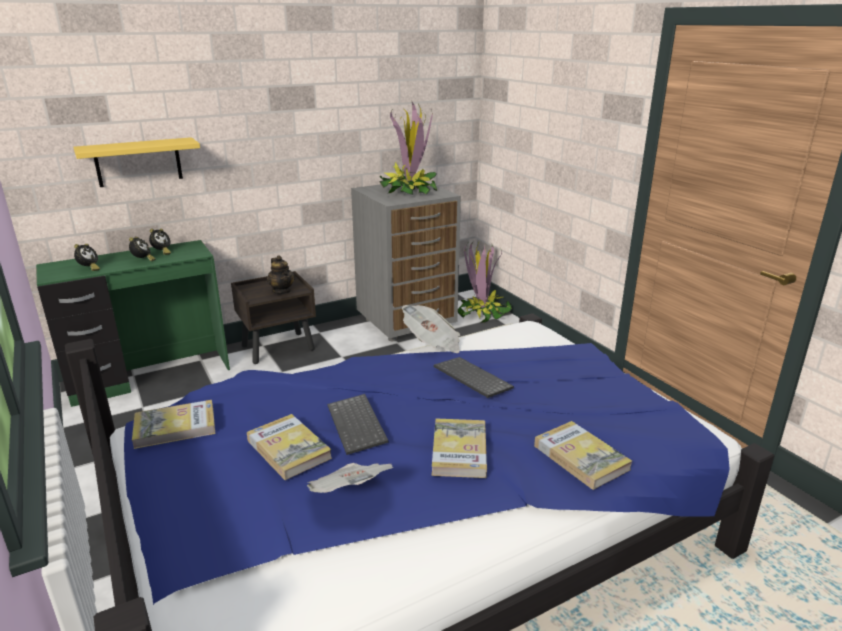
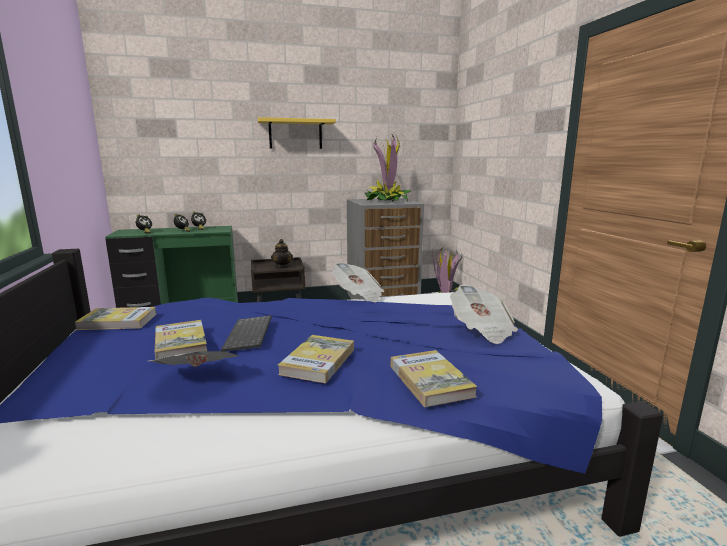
camera: 15 degrees right, 10 degrees down
(138, 162) = (193, 166): yellow shelf -> yellow shelf (295, 134)
(470, 379) = (370, 317): keyboard -> none
(593, 382) = (482, 330): none -> newspaper

